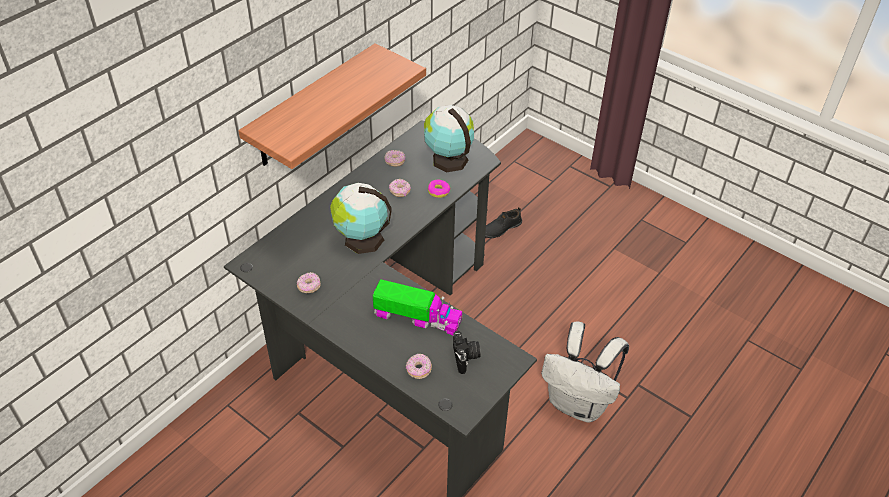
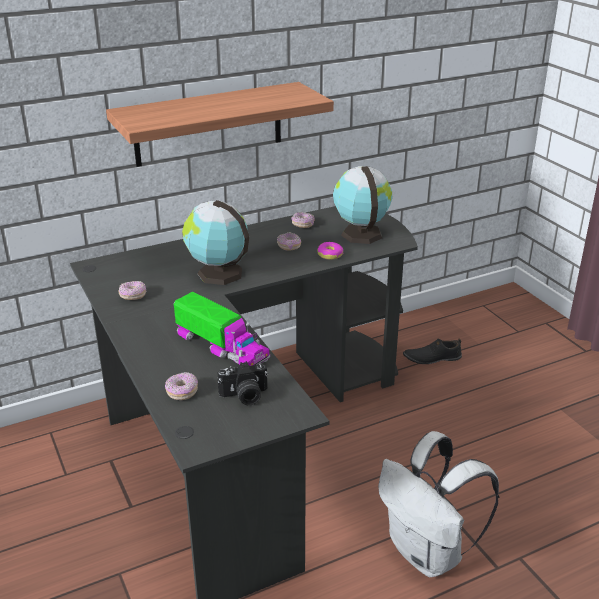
camera: 25 degrees right, 15 degrees down
(466, 357) = (244, 396): camera -> camera turned 60 degrees clockwise

